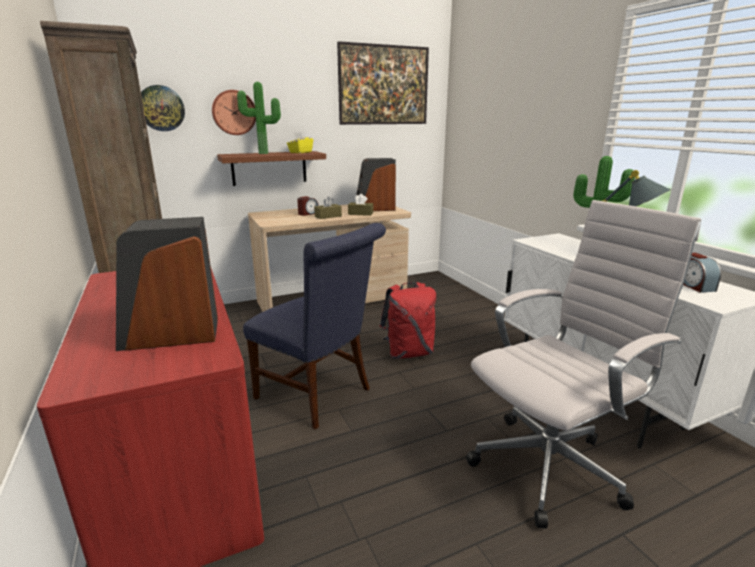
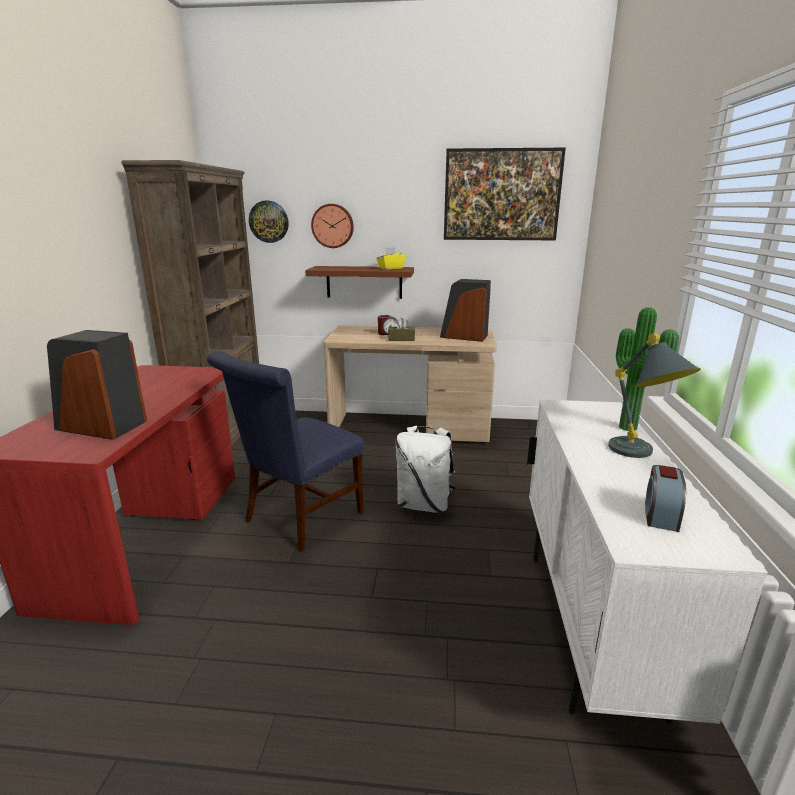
camera: 30 degrees right, 0 degrees up
(263, 153) = (352, 268): potted plant -> none
(319, 395) = (298, 519): blue chair -> blue chair turned 60 degrees clockwise
(360, 214) = (438, 340): brown tissue box -> none
(408, 352) = (424, 504): red backpack -> white backpack
(551, 465) = (436, 680): white office chair -> none

